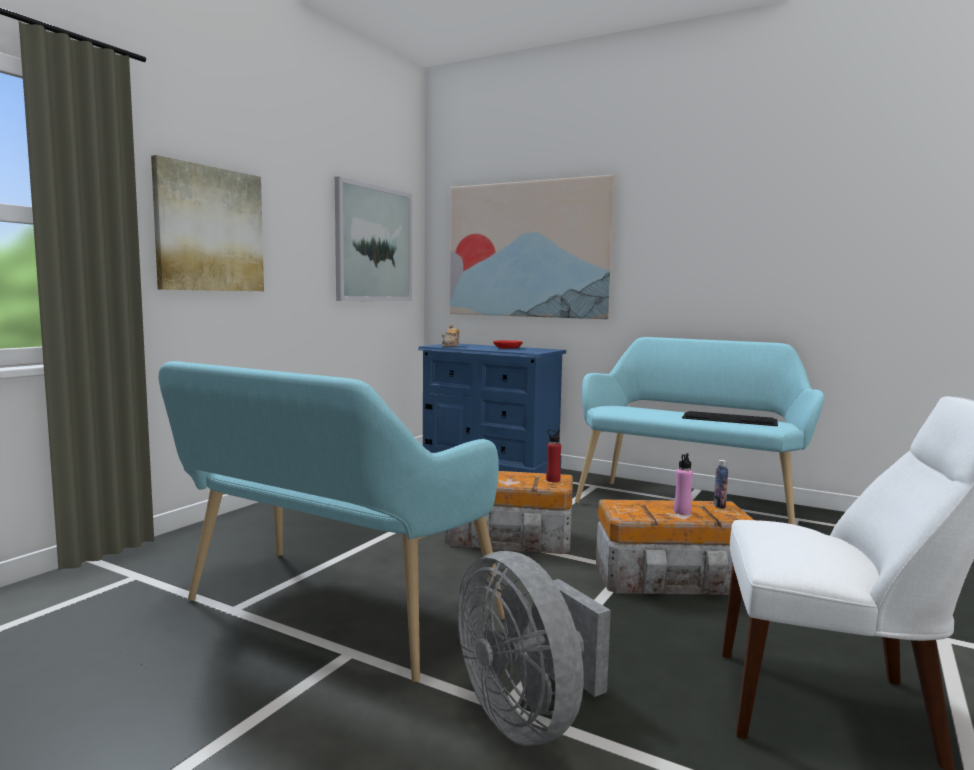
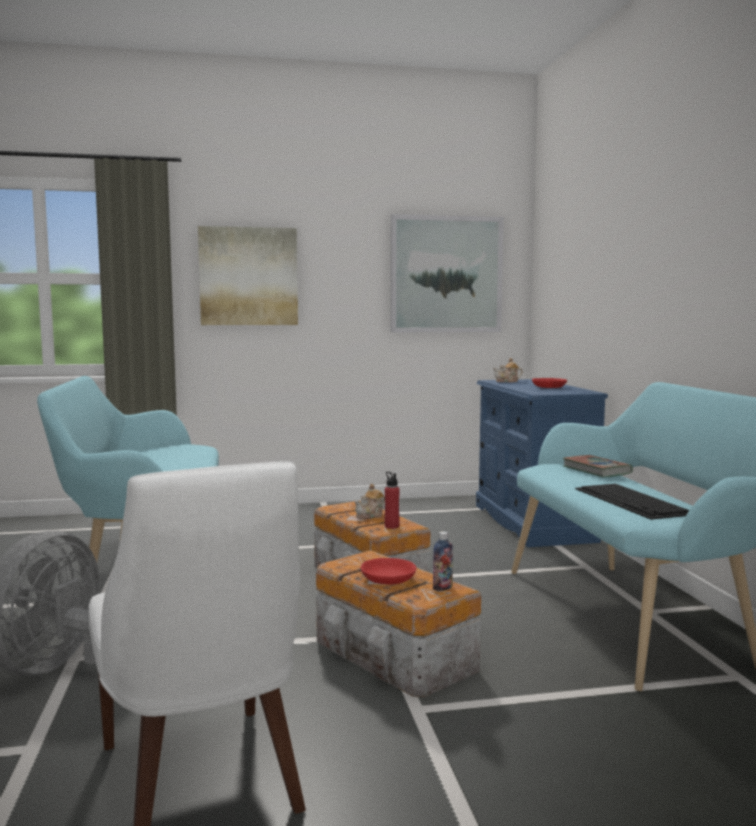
camera: 50 degrees right, 0 degrees up
(512, 477) = (370, 516): none -> teapot
(527, 250) = (589, 270): picture -> none
(638, 406) = (596, 470): none -> book
(682, 512) = (387, 579): pink bottle -> red bowl

